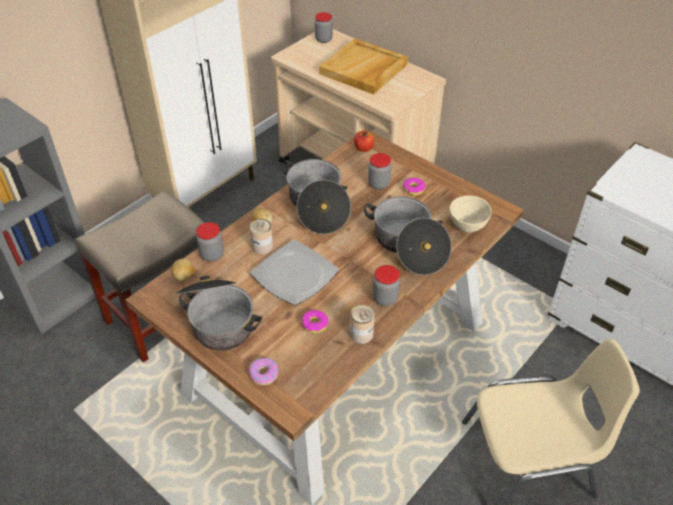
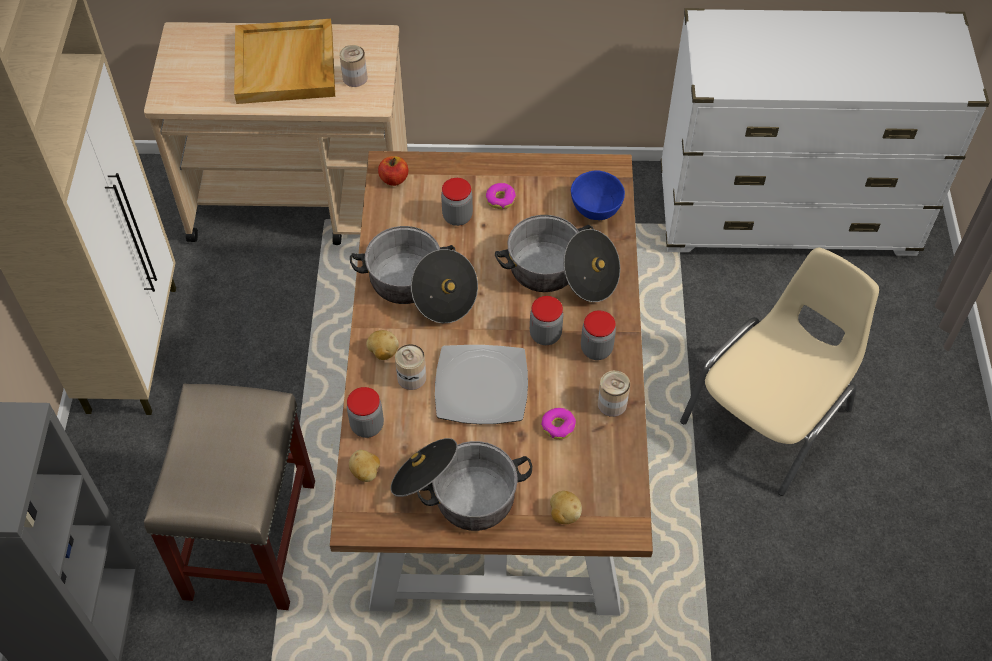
camera: 40 degrees left, 10 degrees up
(264, 374) = (564, 514): donut -> potato
(323, 39) = (186, 46): jar -> jar (545, 334)
(394, 91) = (355, 78): none -> can
(467, 225) = (595, 209): beige bowl -> blue bowl

